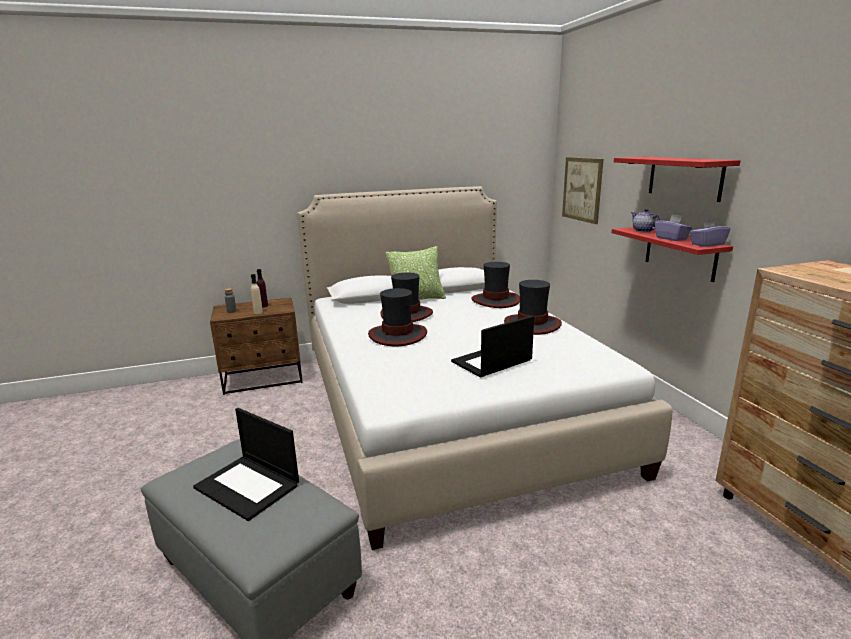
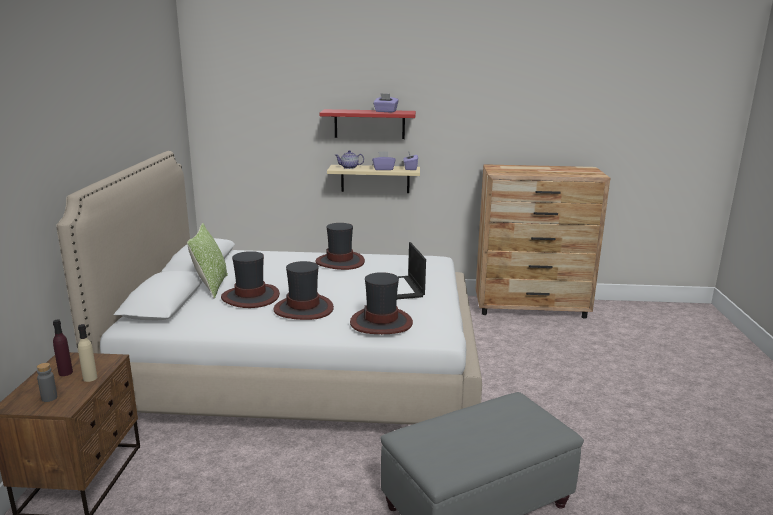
camera: 70 degrees left, 0 degrees up
(248, 486) = (472, 429): laptop -> none
(496, 300) = (265, 260): hat -> hat (381, 322)
(582, 189) = (243, 140): picture -> none
(680, 253) = (375, 179): red shelf -> beige shelf
(689, 159) = (385, 111): none -> purple tissue box

